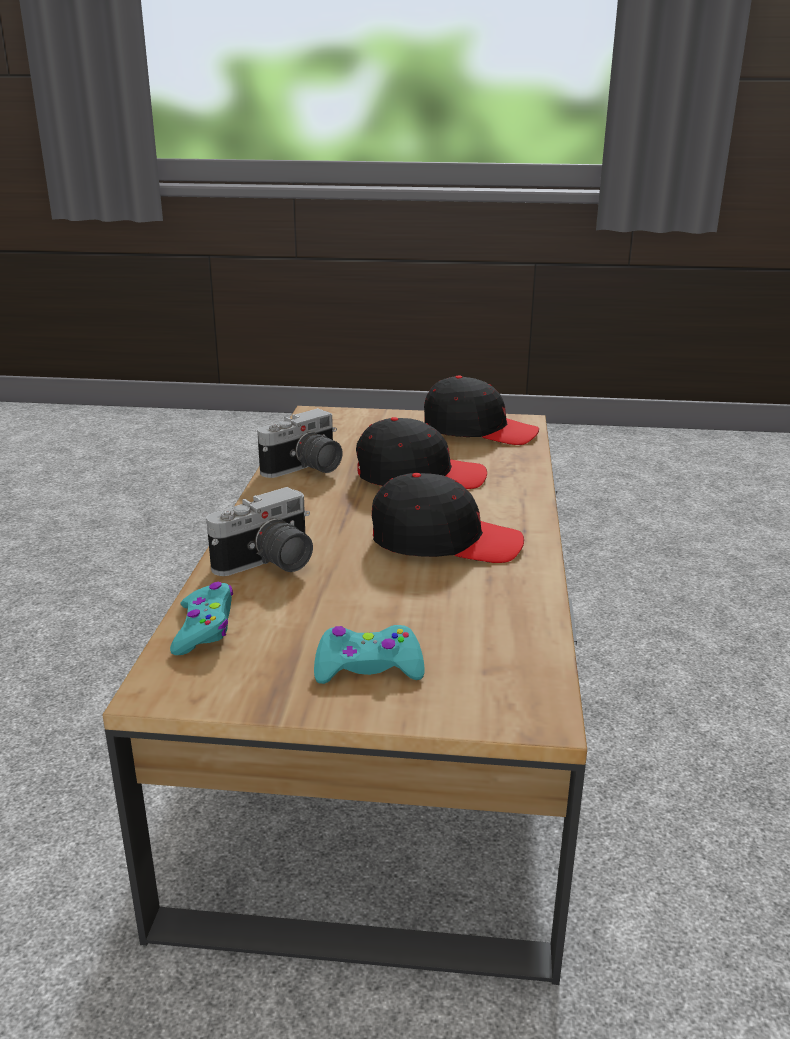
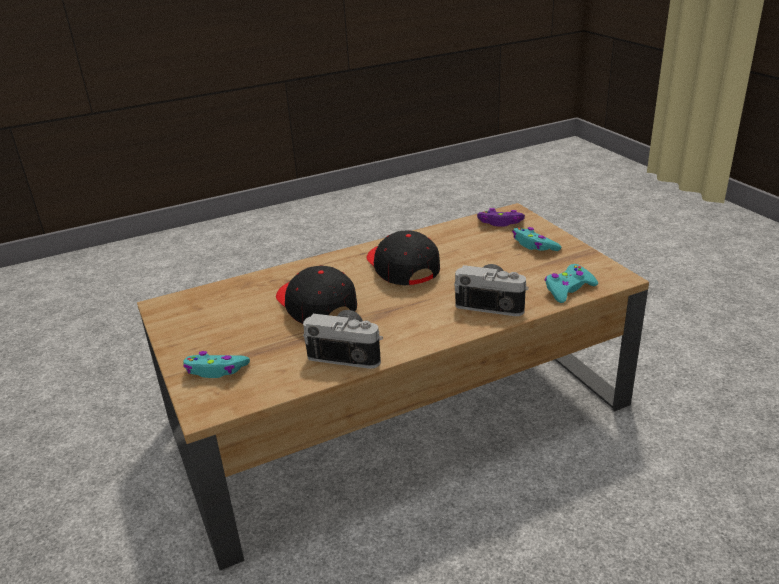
camera: 120 degrees left, 5 degrees up
(365, 423) = (216, 370): none -> turquoise game controller
(479, 430) = (198, 315): black cap -> none
(501, 676) = (500, 223): none -> purple game controller

